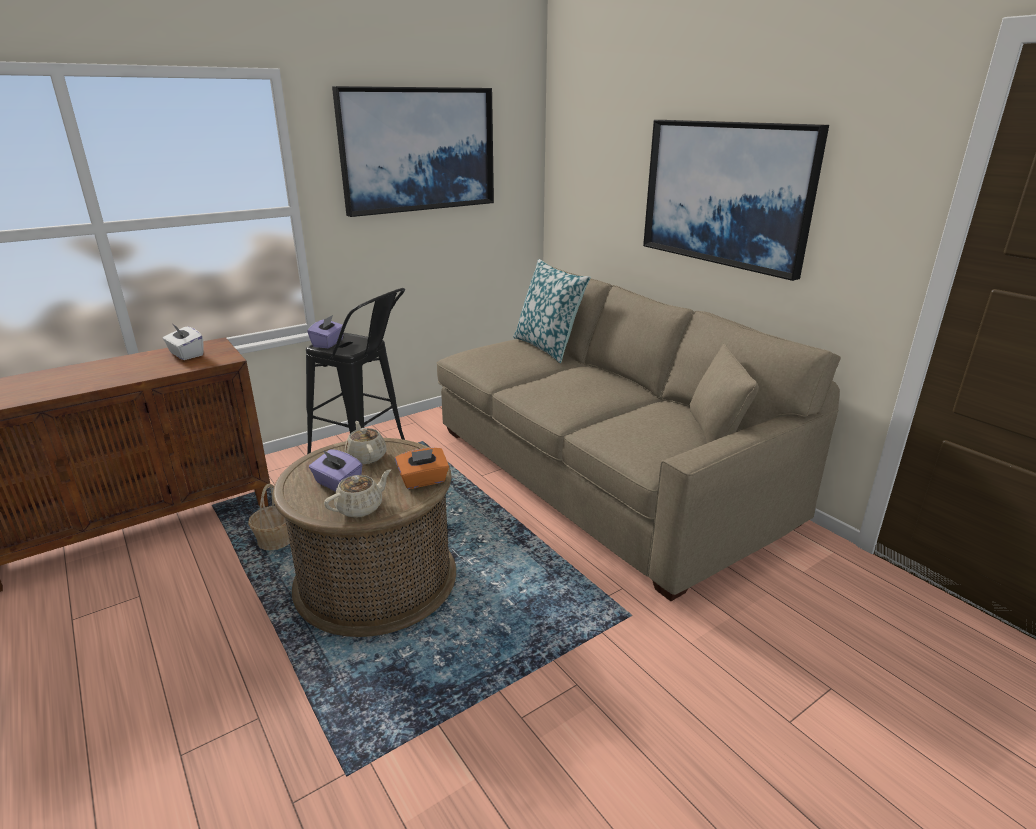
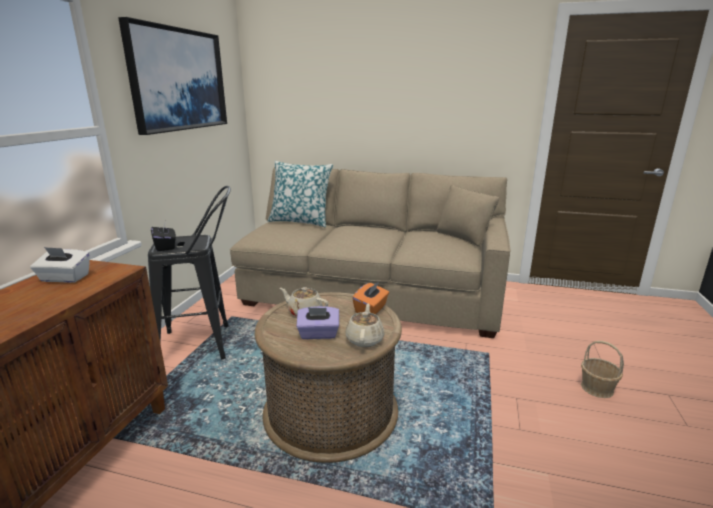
camera: 40 degrees left, 5 degrees down
(275, 540) = (211, 428): basket -> basket (597, 388)
(328, 343) = (165, 246): purple tissue box -> black tissue box
(726, 194) = (410, 101): picture -> none

